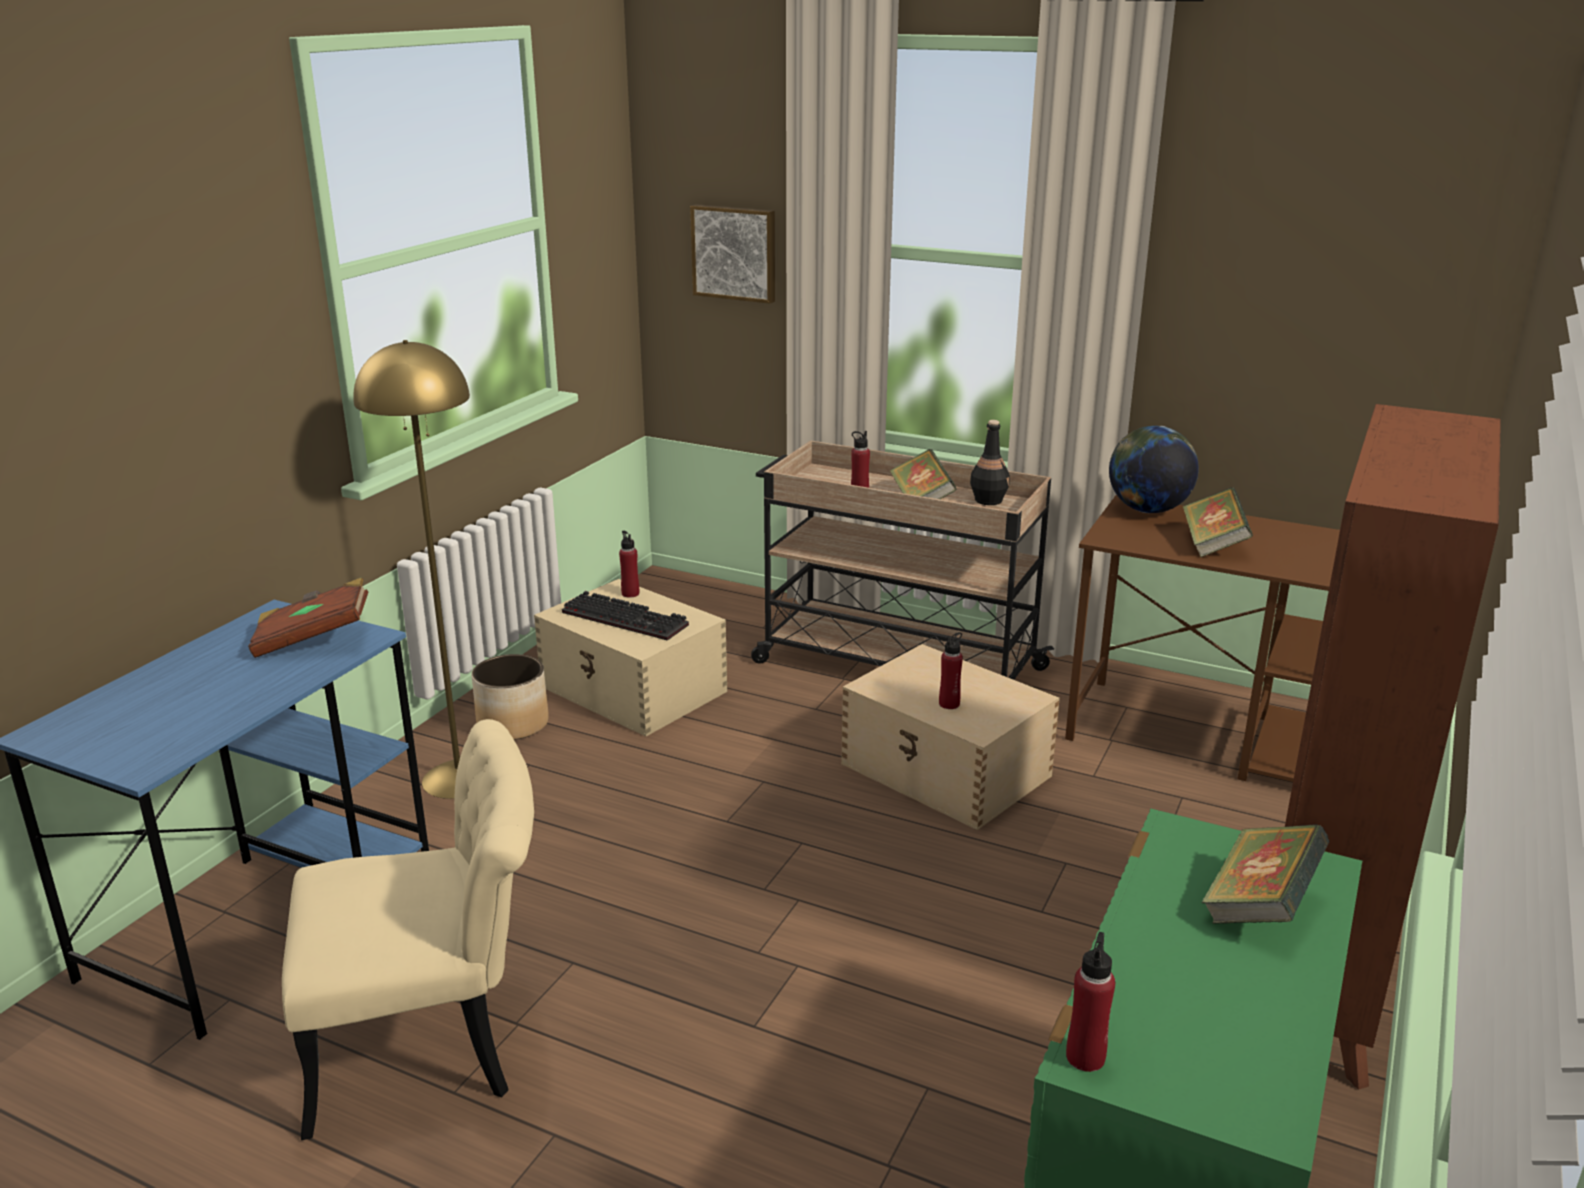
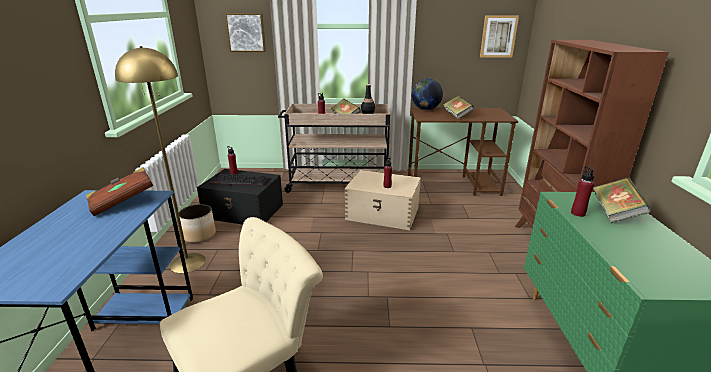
camera: 25 degrees left, 0 degrees up
(634, 690) = (244, 211): beige storage box -> black storage box
(1085, 1057) = (645, 284): red bottle -> red bottle (578, 213)
(1409, 326) = (498, 36): none -> picture

